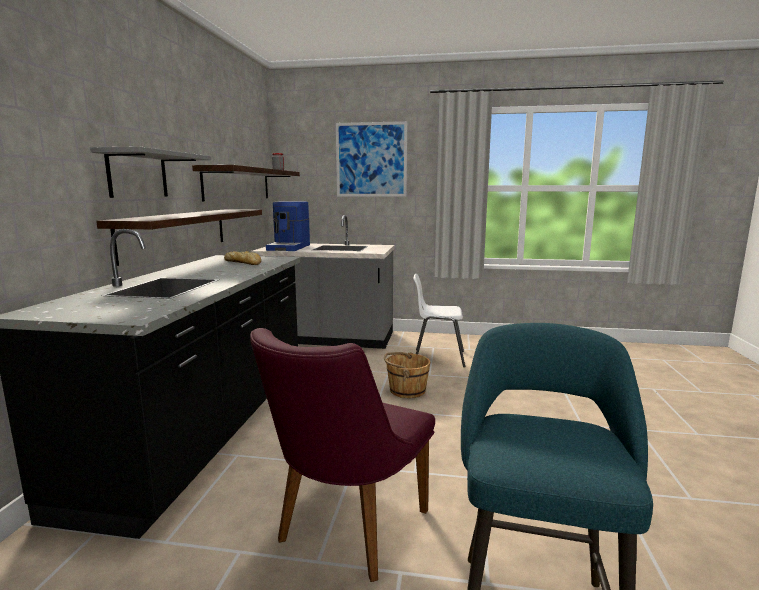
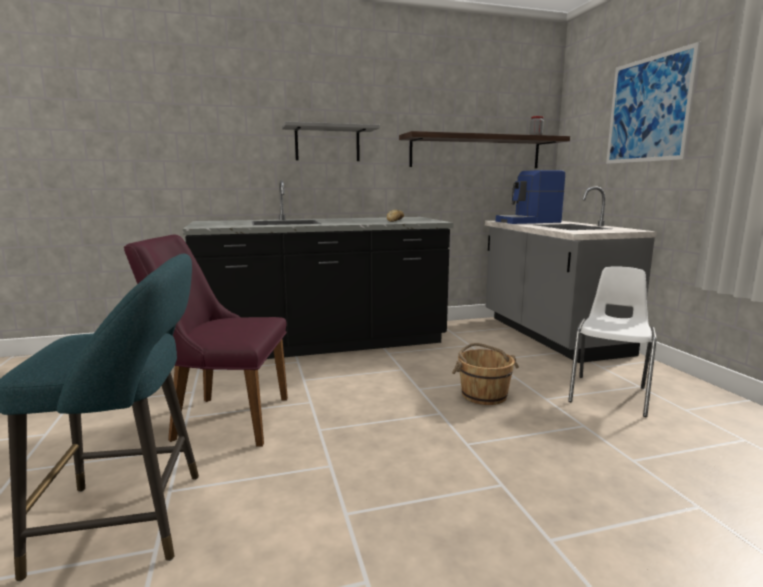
camera: 65 degrees right, 0 degrees up
(176, 232) = (368, 191): shelf -> none
(437, 357) = (609, 394): white chair -> white chair turned 45 degrees clockwise

